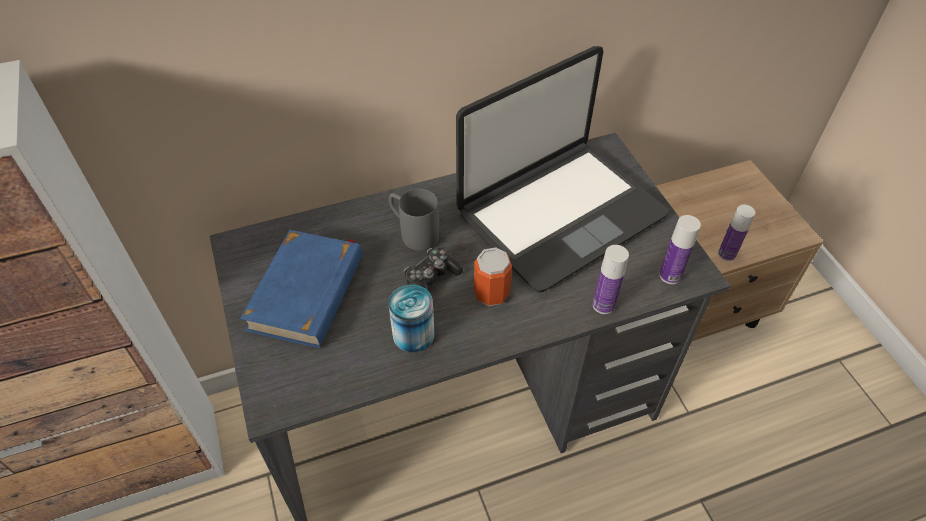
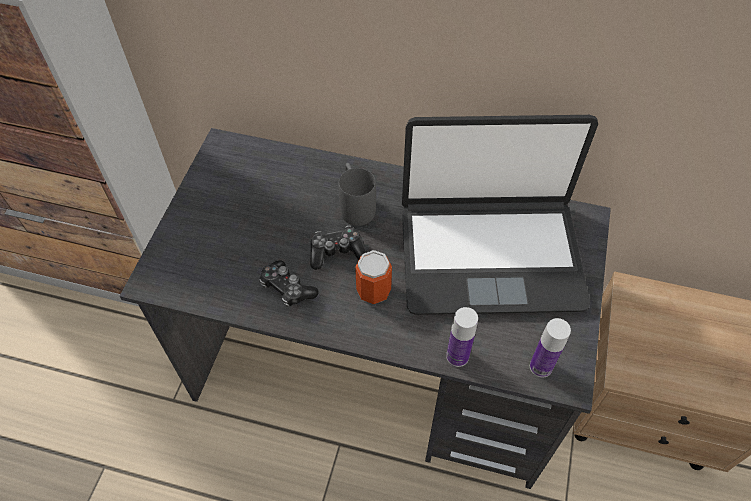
camera: 35 degrees right, 5 degrees up
(307, 292) = (240, 210): blue book -> none
(413, 334) = (287, 288): can -> game controller
(726, 254) = (667, 382): bottle -> none

